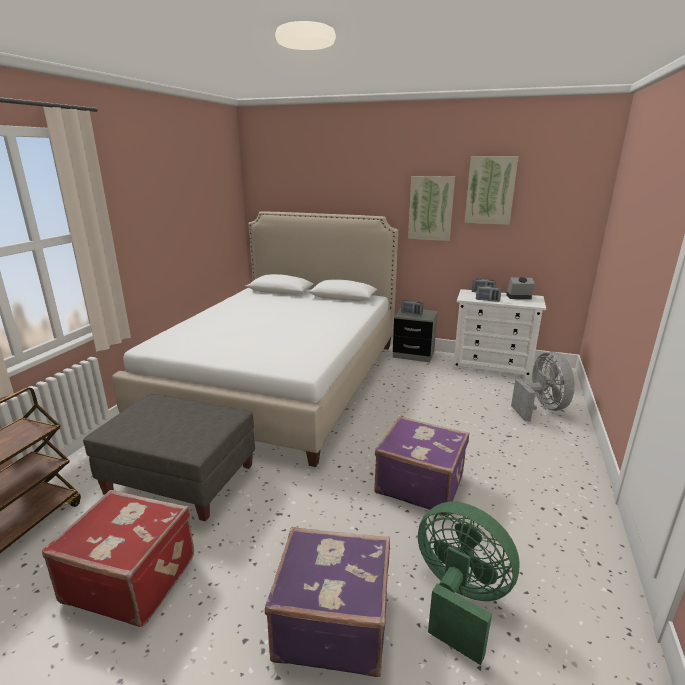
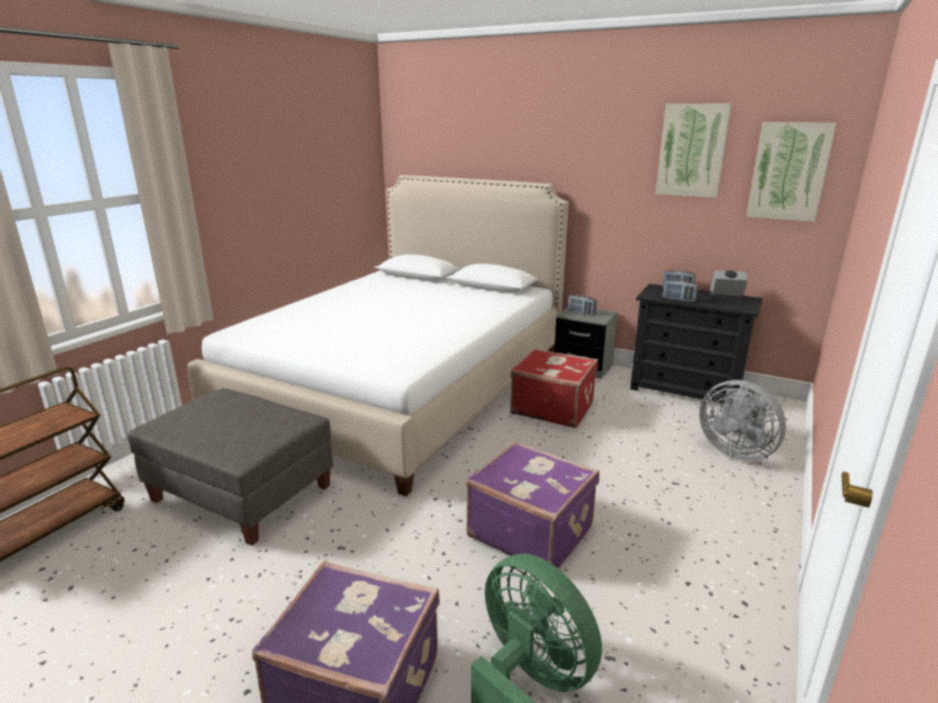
camera: 10 degrees right, 0 degrees up
(132, 577) = (148, 599): red suitcase -> red suitcase (552, 408)
(431, 208) = (612, 174): picture -> picture (789, 171)
(492, 365) = (686, 389): white dresser -> black dresser
(541, 408) = (735, 451): grey fan -> grey fan turned 135 degrees clockwise

